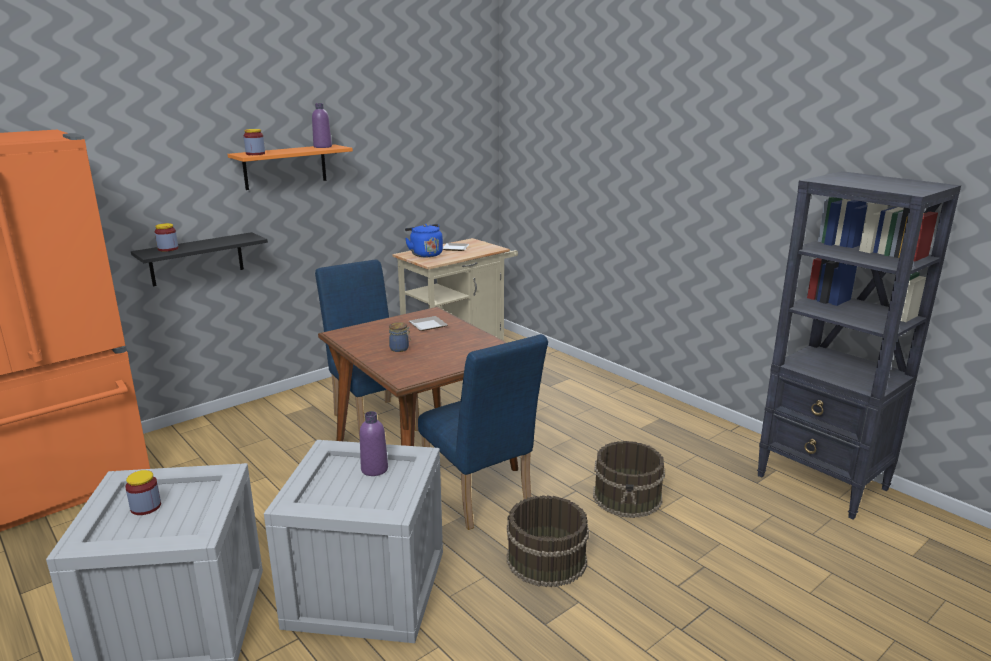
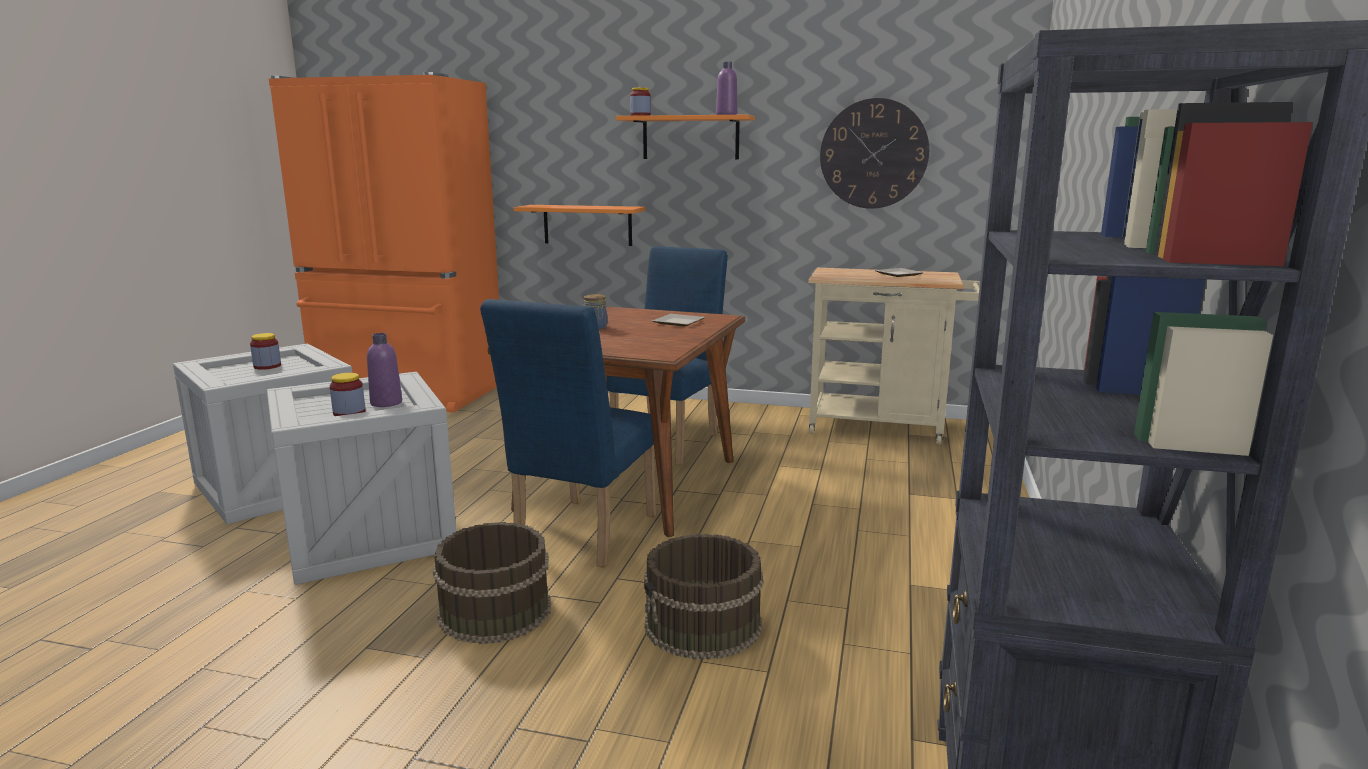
camera: 55 degrees right, 5 degrees down
(168, 249) = (551, 205): jar -> jar (349, 413)
(196, 259) = (587, 225): black shelf -> orange shelf
(416, 165) = (873, 154): none -> wall clock
(425, 254) = (846, 272): blue kettle -> none

